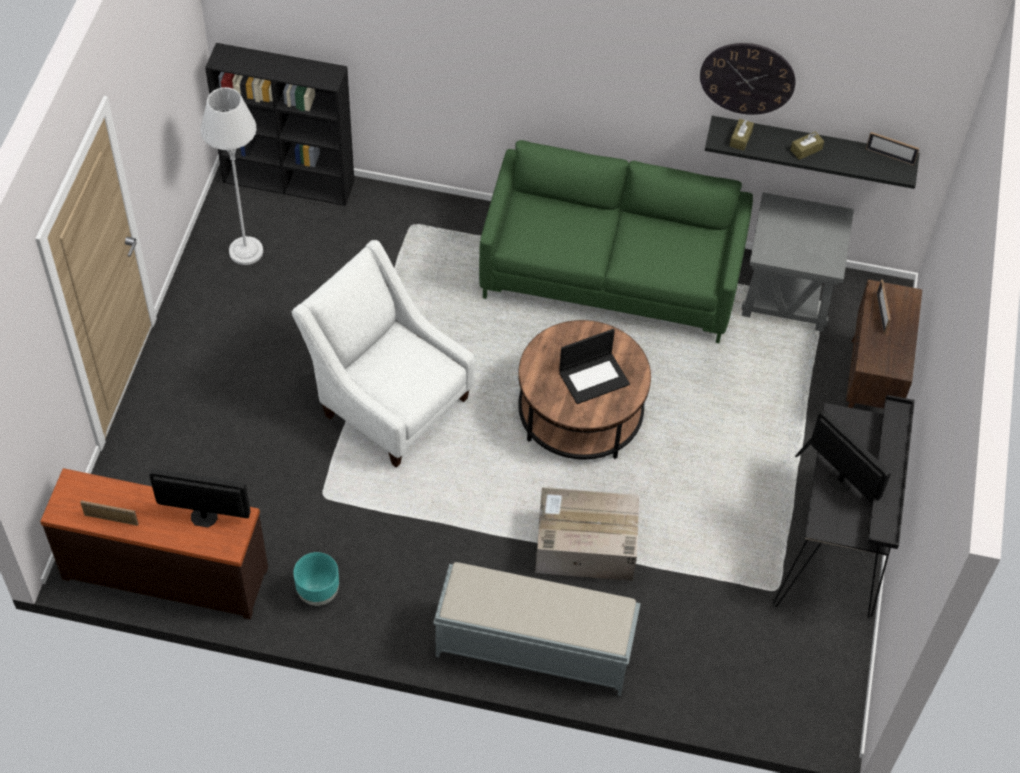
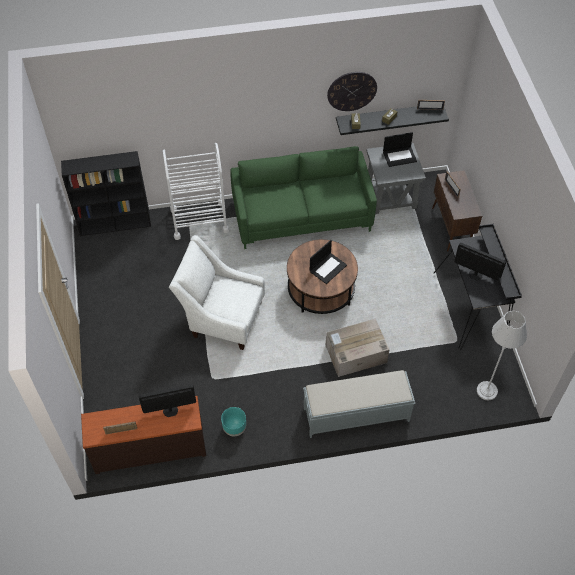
camera: 20 degrees left, 0 degrees up
(246, 251) = (110, 267): grey floor lamp -> grey floor lamp (487, 391)
(431, 223) = (199, 220): none -> white cart
(816, 225) = (399, 156): none -> laptop

